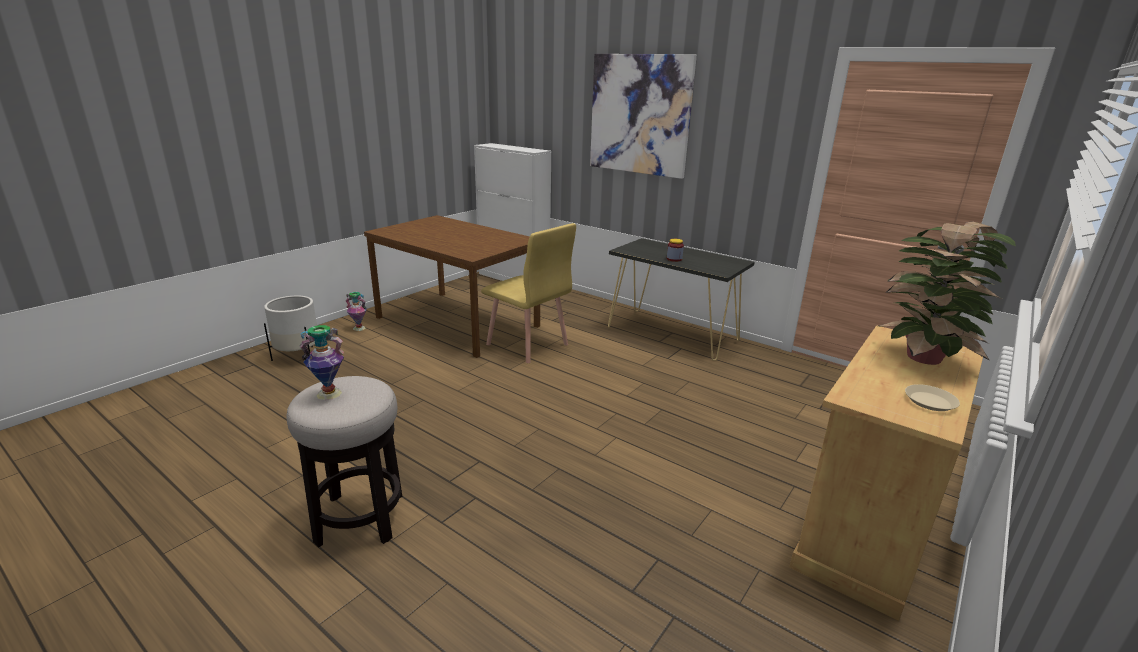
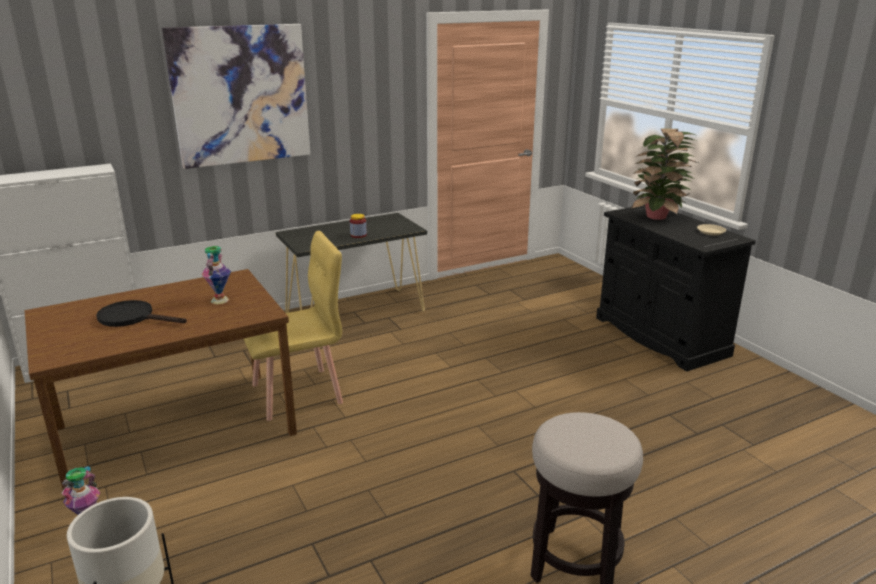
camera: 65 degrees left, 0 degrees up
(329, 394) = (585, 442): vase -> vase (220, 300)
(441, 233) = (133, 318): none -> black frying pan
(865, 530) = (660, 336): beige cabinet -> black cabinet

